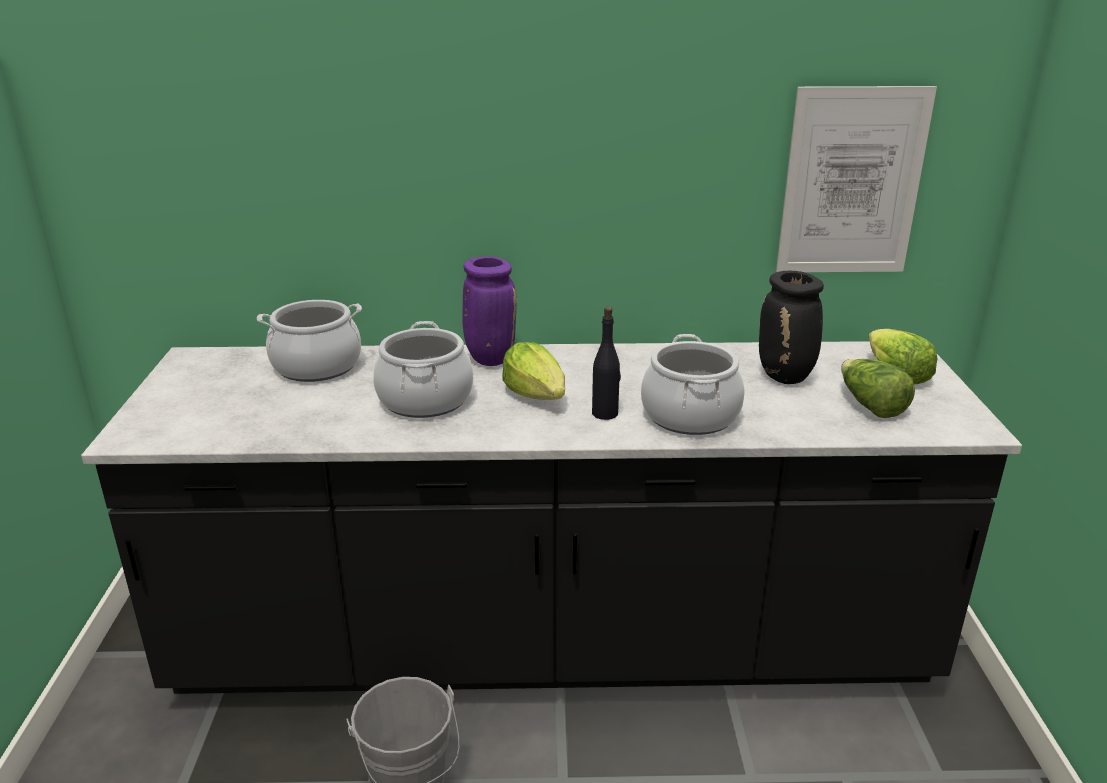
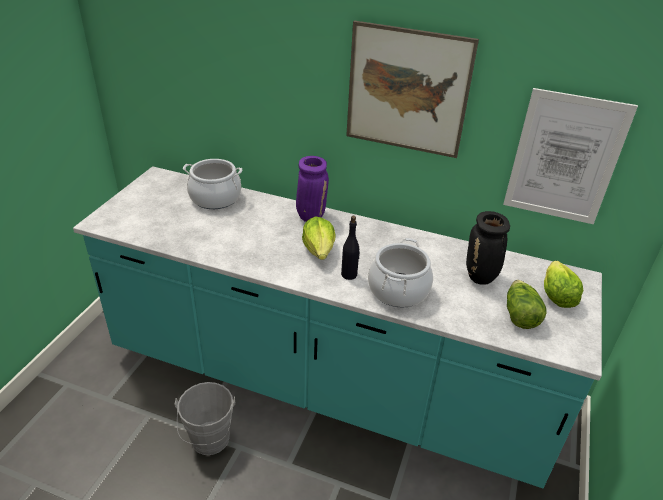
camera: 20 degrees right, 10 degrees up
(424, 400) = (256, 237): cooking pot -> none
(553, 644) = (325, 383): black counter -> turquoise counter
(617, 124) = (407, 91): none -> picture

